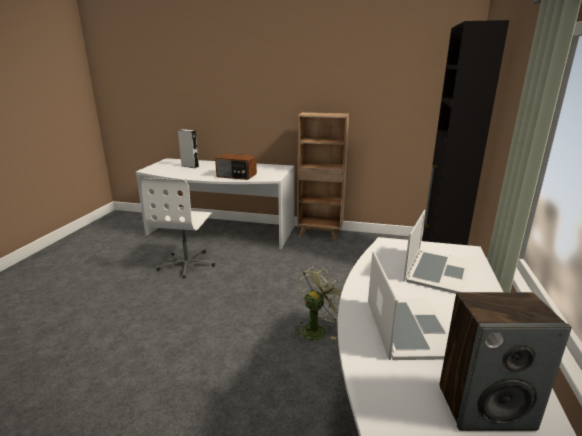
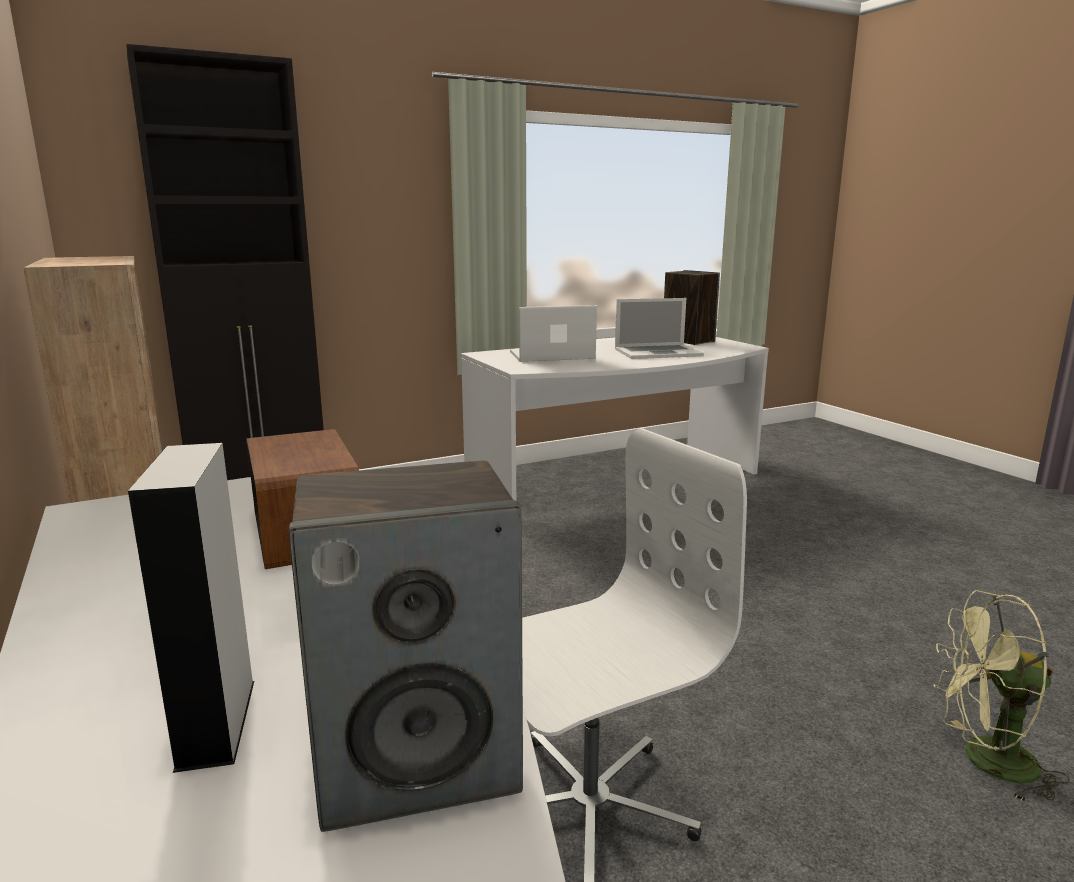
camera: 130 degrees left, 5 degrees down
(161, 170) = (418, 762): none -> speaker
(316, 329) = (565, 548): green fan -> green fan (985, 761)
(408, 327) = (657, 352): laptop -> laptop turned 150 degrees counterclockwise

